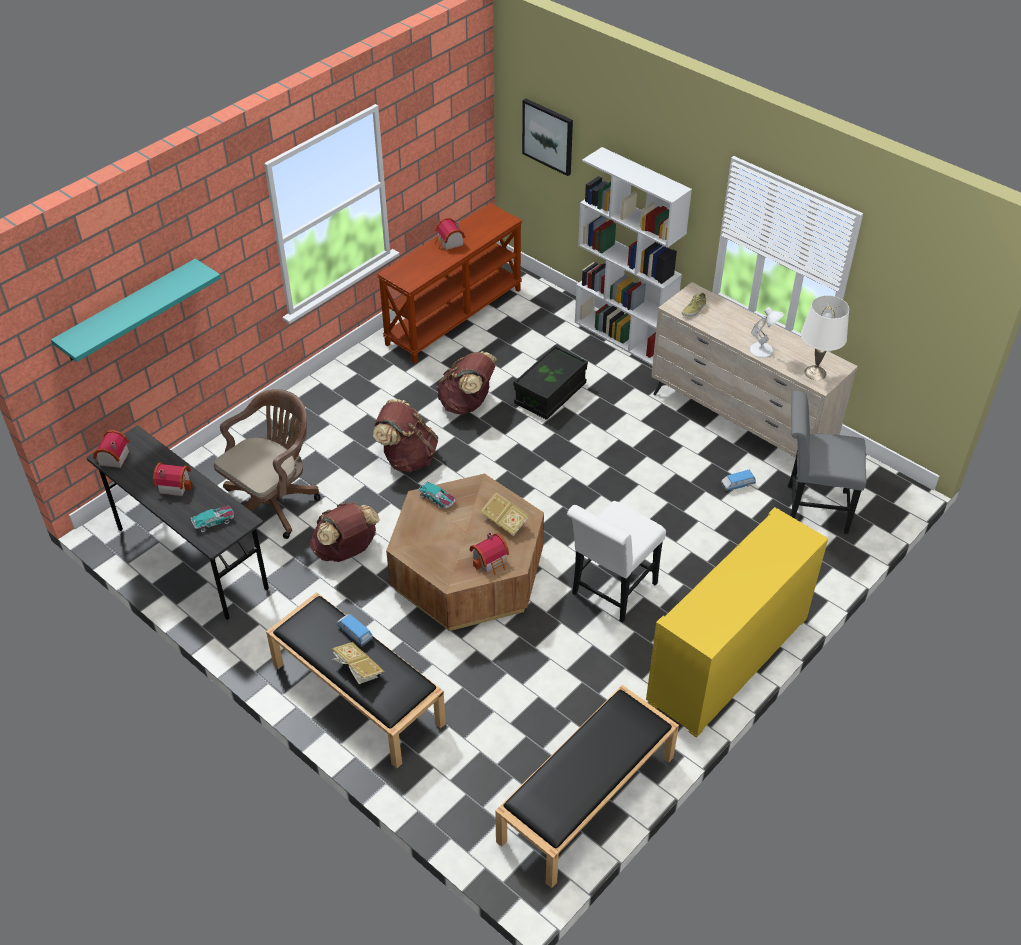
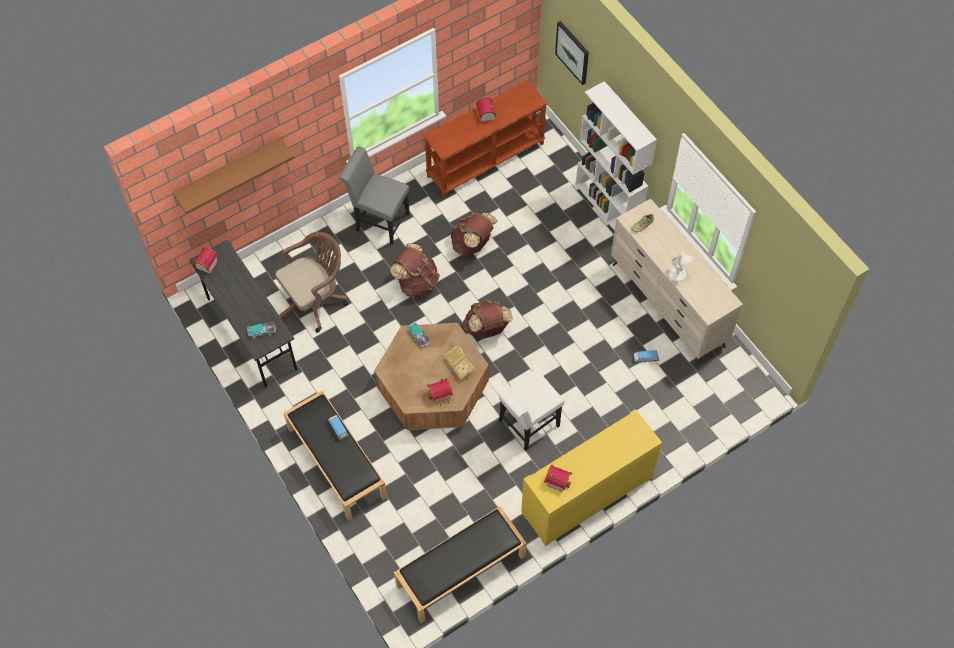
camera: 15 degrees right, 15 degrees up
(129, 311) = (228, 171): turquoise shelf -> brown shelf
(174, 484) = (242, 295): toy house -> toy house (557, 479)
(346, 551) = (355, 351): brown backpack -> brown backpack (487, 329)
(357, 670) = (333, 456): book -> none
(550, 394) = (536, 248): black storage box -> none
(811, 508) = (691, 390): grey chair -> grey chair (378, 221)
(815, 373) = (709, 303): white table lamp -> none

